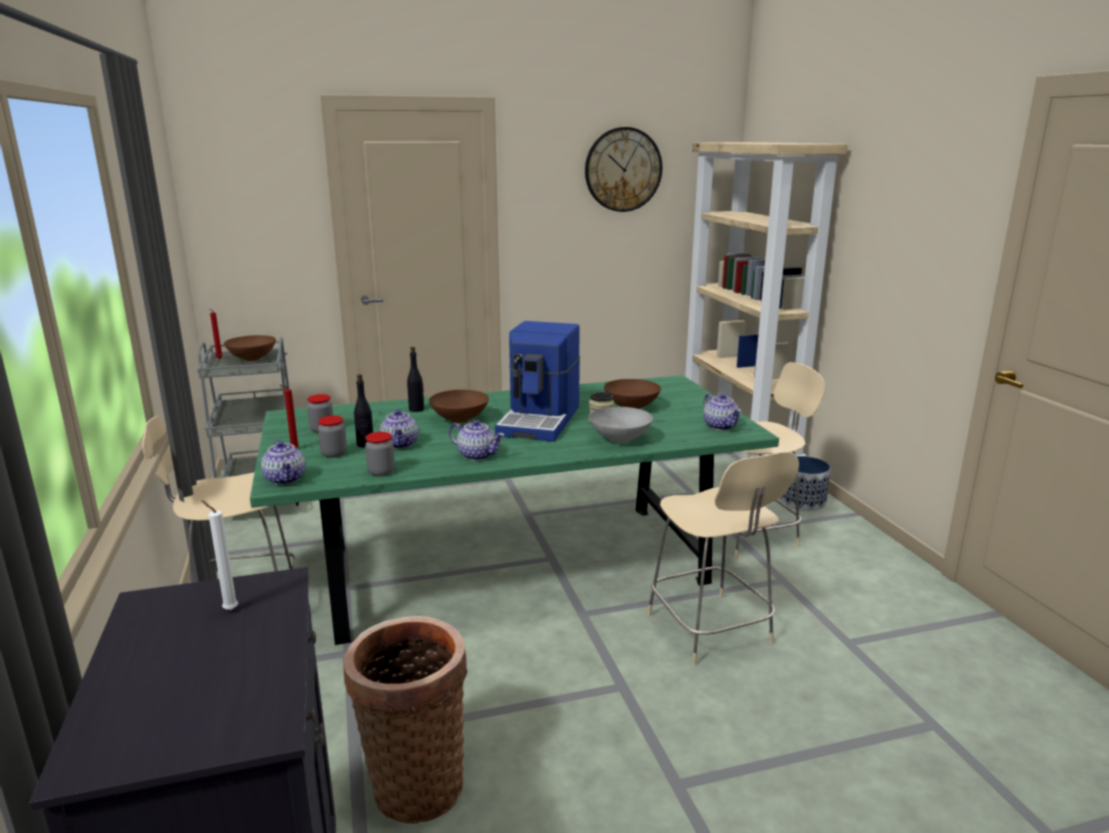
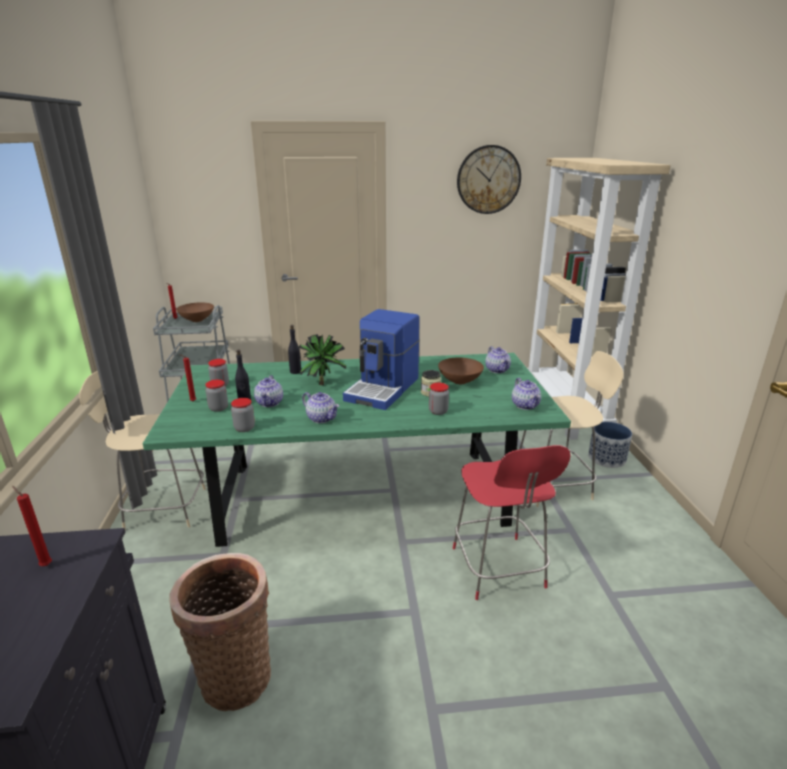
camera: 10 degrees right, 5 degrees up
(228, 609) = (45, 565): white candle -> red candle
(286, 479) = (174, 428): teapot -> teapot (497, 370)
(459, 419) = (323, 383): brown bowl -> potted plant
(619, 439) = (438, 411): grey bowl -> jar
(711, 631) = (499, 570): beige chair -> red chair

